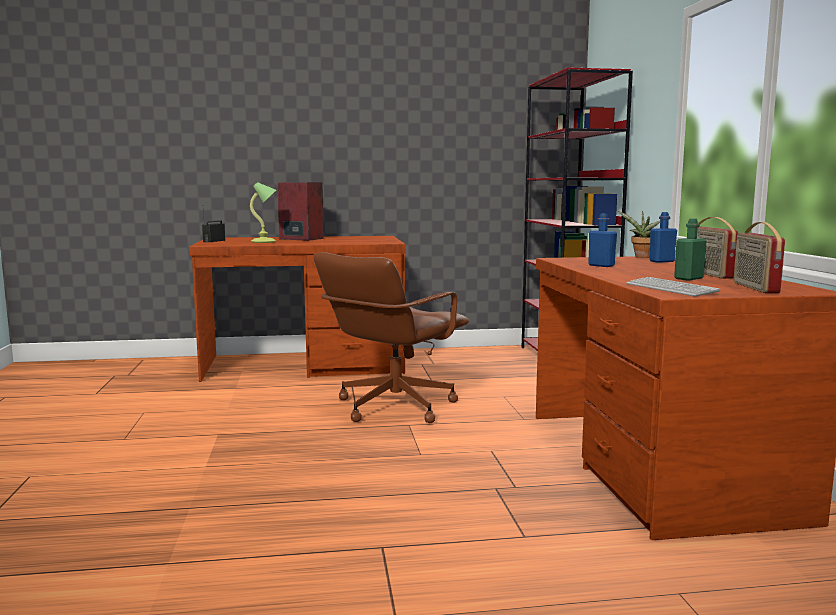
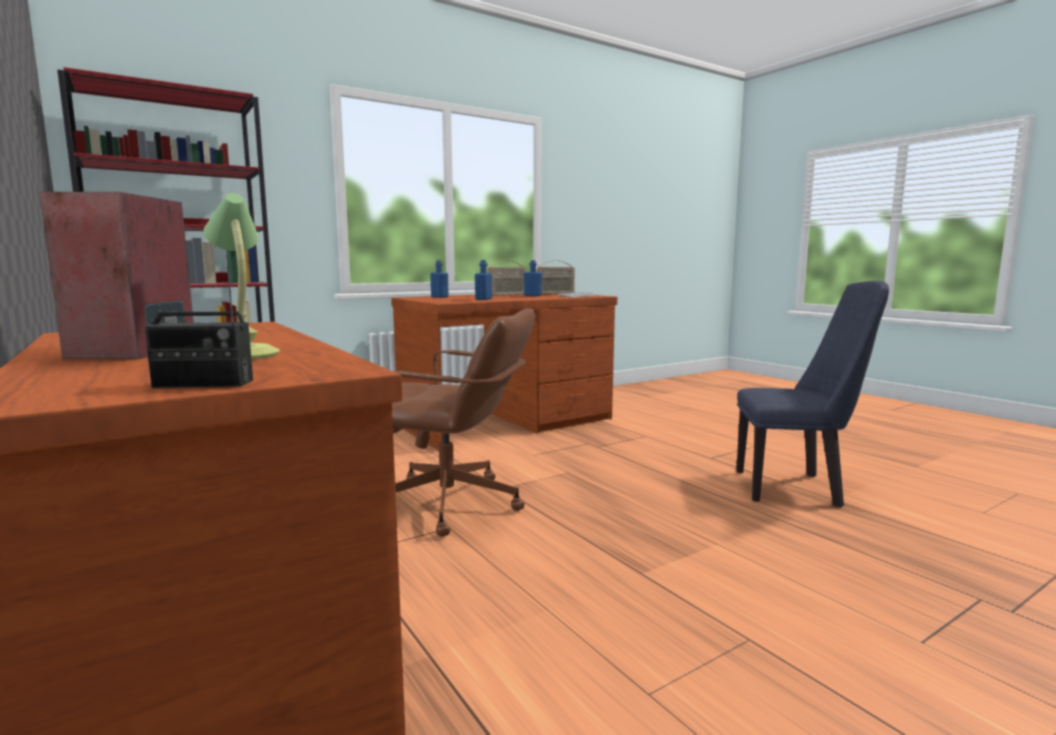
camera: 115 degrees left, 0 degrees up
(222, 556) = (796, 488): none -> blue chair
(641, 257) = (412, 298): potted plant -> none
(688, 278) = (532, 295): green bottle -> blue bottle

